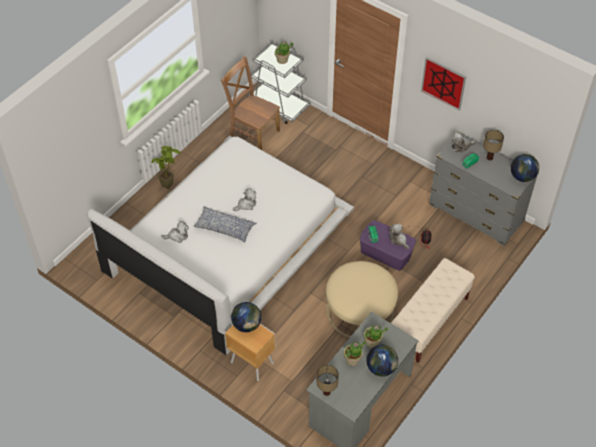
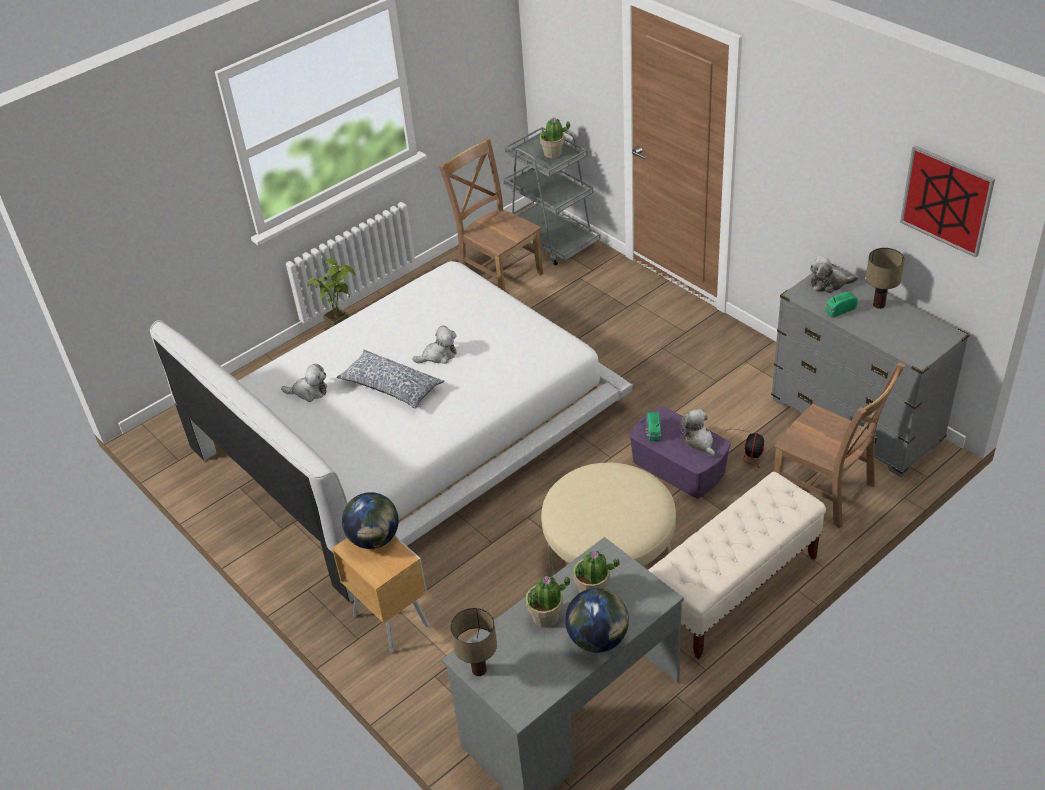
camera: 15 degrees right, 10 degrees down
(443, 83) = (802, 166): picture -> picture (946, 200)
(467, 259) = (826, 491): none -> brown chair
(522, 176) = (937, 338): globe -> none

